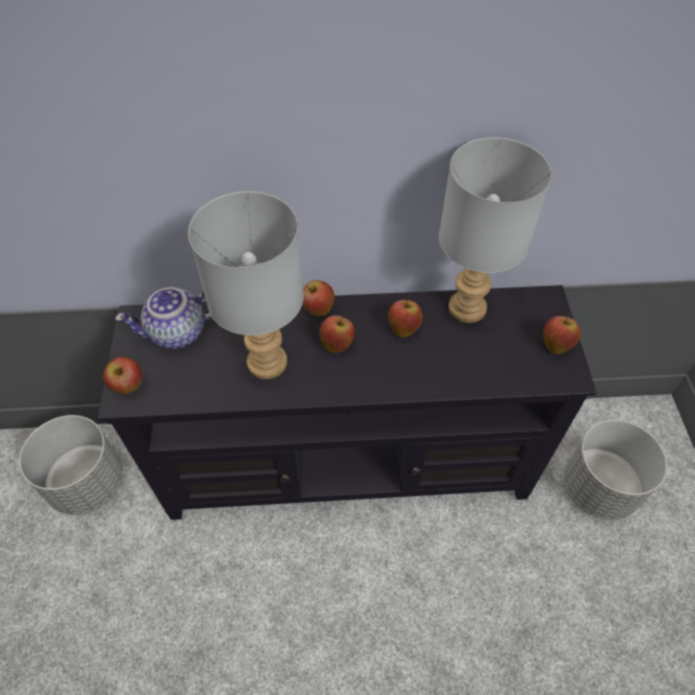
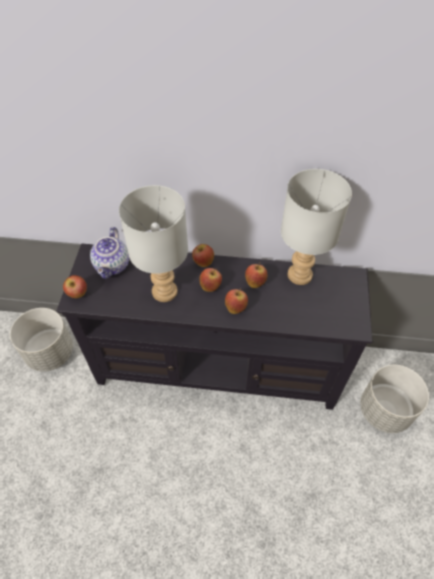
camera: 10 degrees right, 0 degrees up
(177, 334) = (113, 266): teapot -> teapot turned 75 degrees counterclockwise
(556, 344) = (353, 307): apple -> apple (235, 307)

